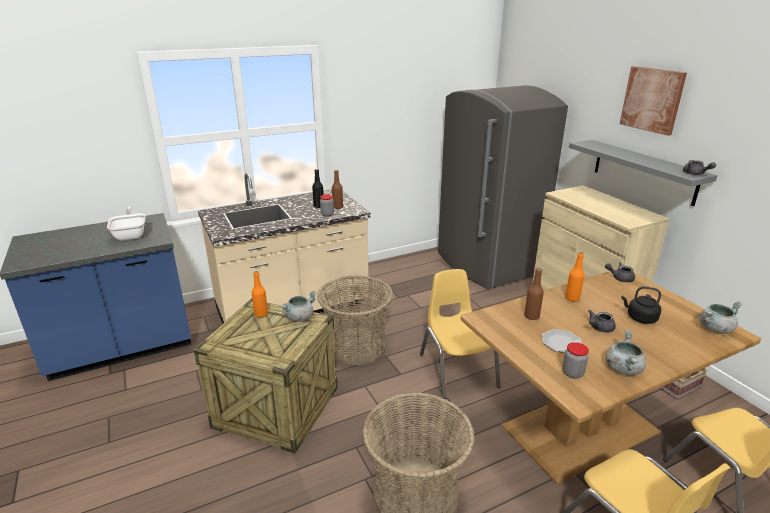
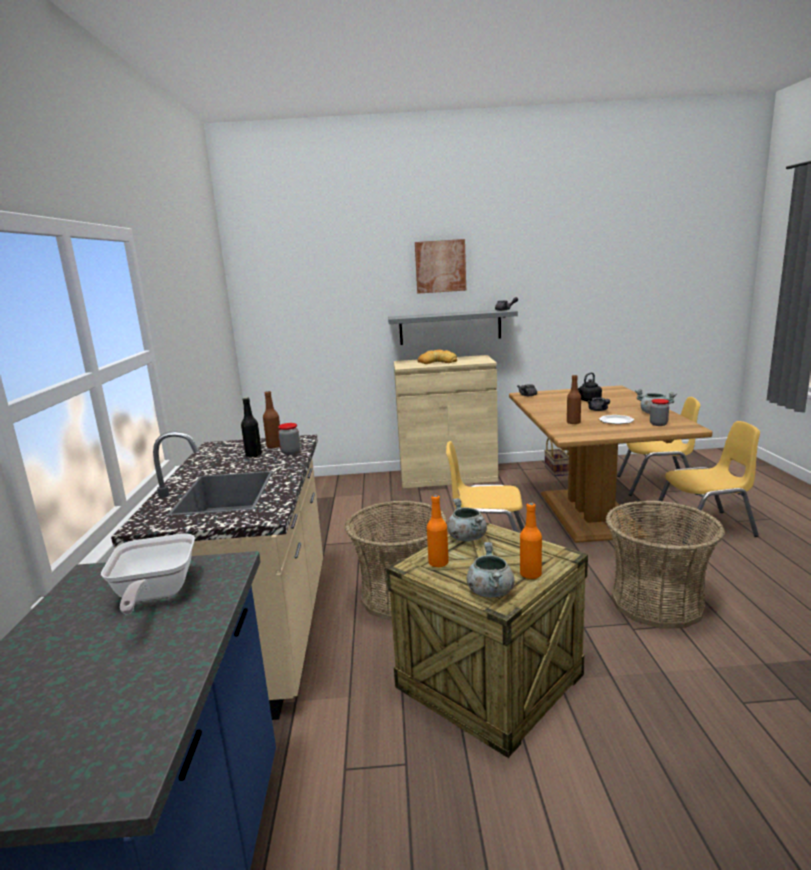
camera: 65 degrees left, 10 degrees down
(131, 234) = (154, 595): frying pan -> frying pan turned 105 degrees counterclockwise
(486, 265) = (316, 491): grey fridge -> none
(572, 298) = (550, 410): orange bottle -> orange bottle (530, 574)
(597, 202) = (437, 362): none -> bread
(715, 328) = (609, 390): grey cooking pot -> grey cooking pot (490, 591)

